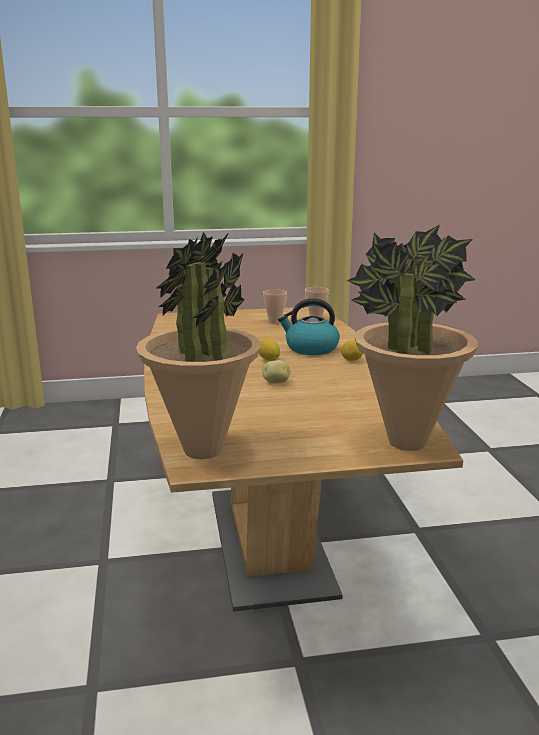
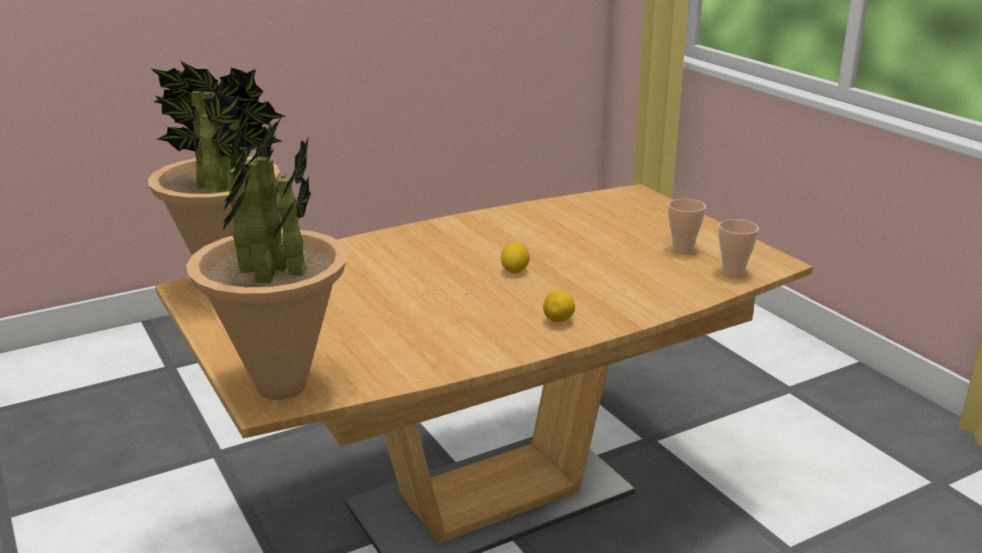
camera: 70 degrees right, 5 degrees up
(276, 382) = (435, 287): potato -> none
(310, 348) = (584, 288): kettle -> none

